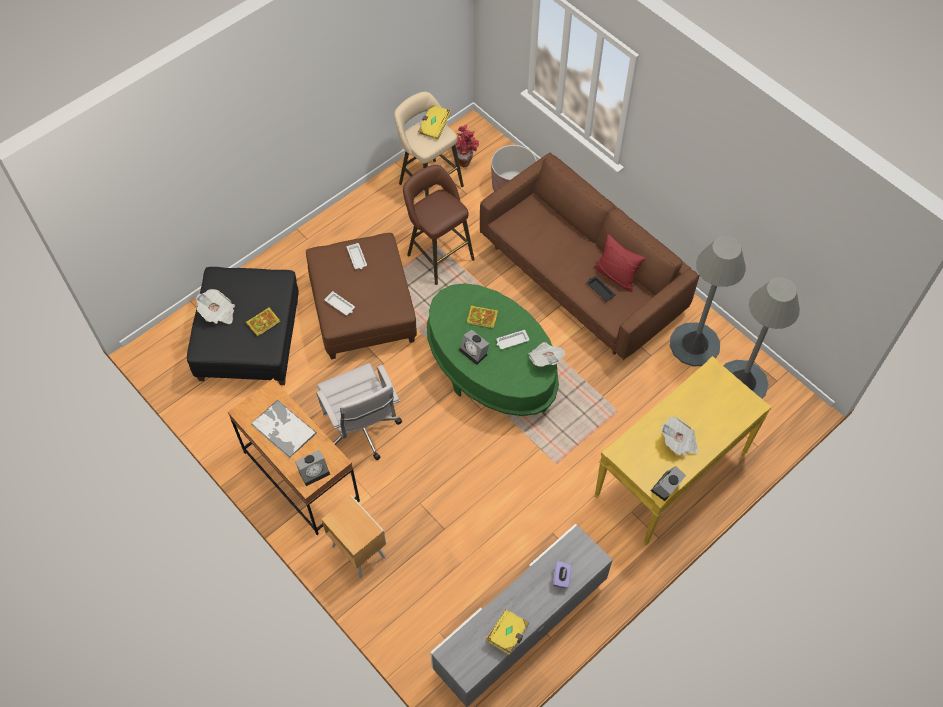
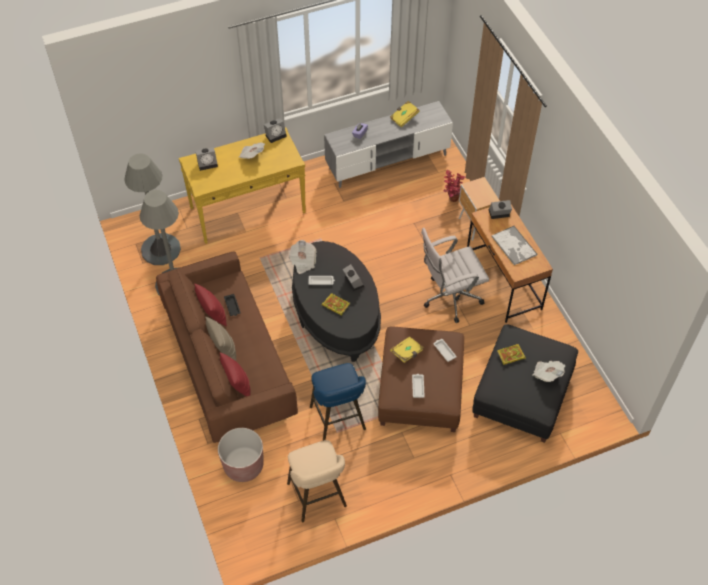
camera: 160 degrees left, 5 degrees down
(363, 431) = (449, 298): white office chair -> white office chair turned 105 degrees counterclockwise
(434, 126) = (306, 467): yellow book -> yellow book (407, 353)
(438, 255) = (338, 421): brown stool -> blue stool
(465, 160) = (273, 512): potted plant -> potted plant (452, 201)
(491, 367) = (336, 314): green coffee table -> black coffee table
(547, 213) = (237, 384): none -> red pillow
(583, 243) = (223, 348): none -> beige pillow
(728, 410) = (208, 163): none -> alarm clock

